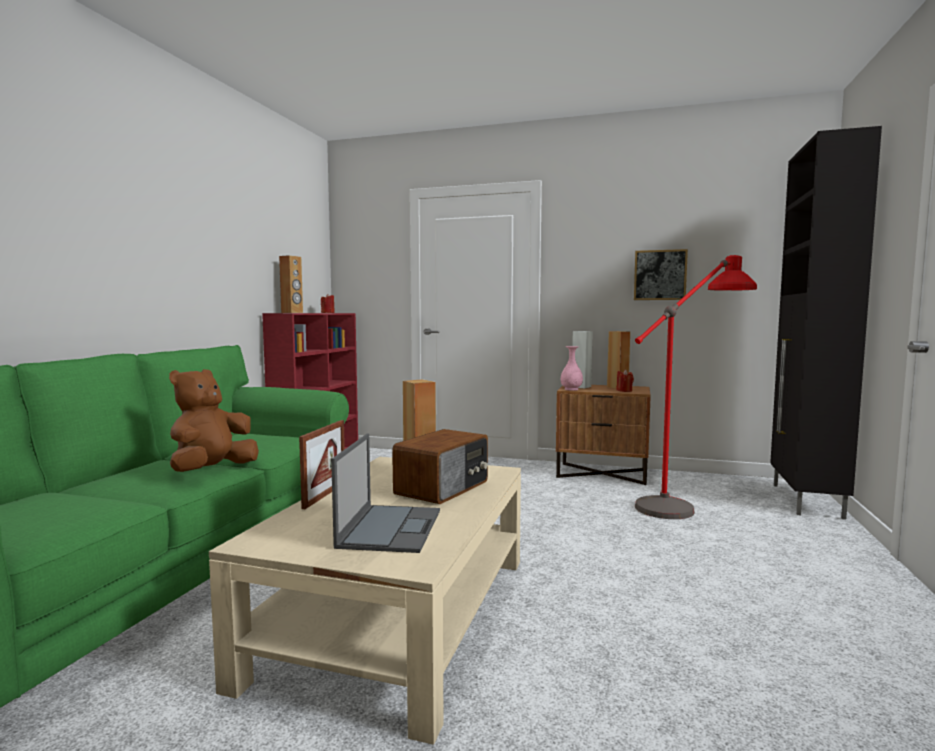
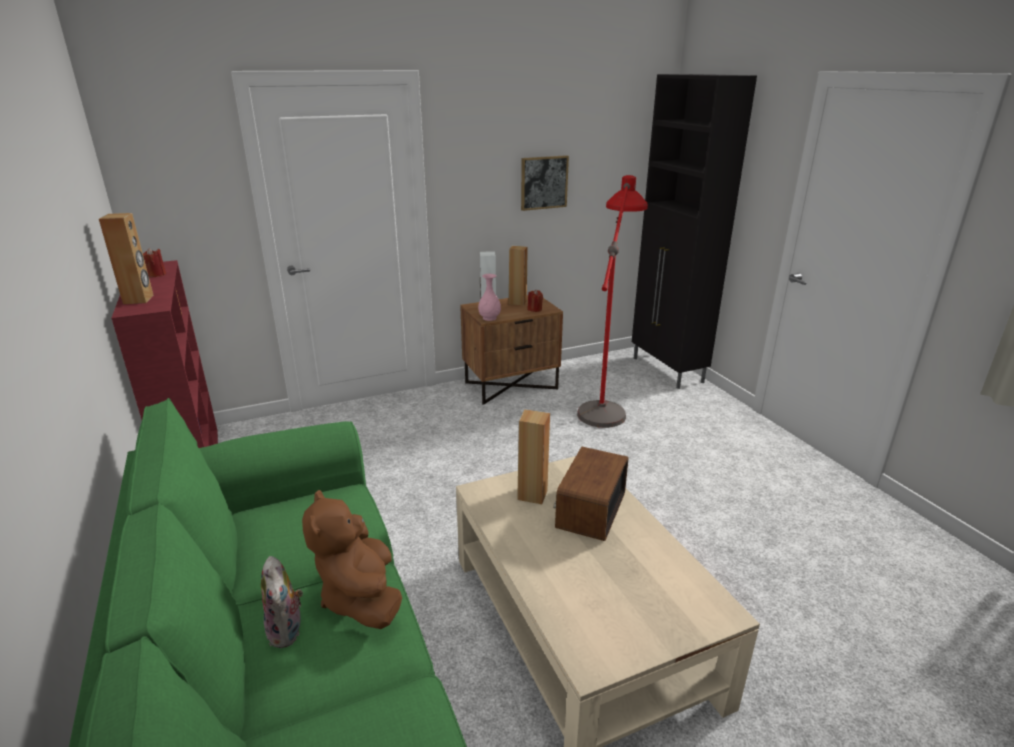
camera: 40 degrees left, 20 degrees up
(153, 468) = (288, 631): none -> plush toy
(325, 495) = (523, 570): picture frame -> none
(390, 528) = (643, 583): laptop -> none
(444, 488) = (589, 510): radio -> radio turned 150 degrees counterclockwise

